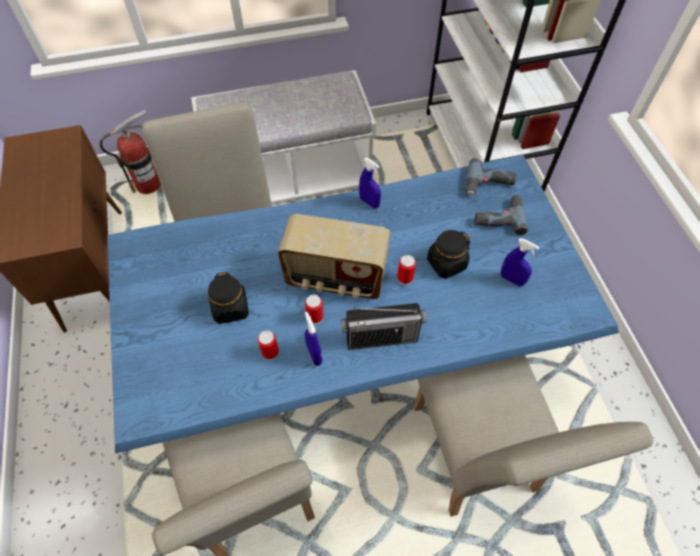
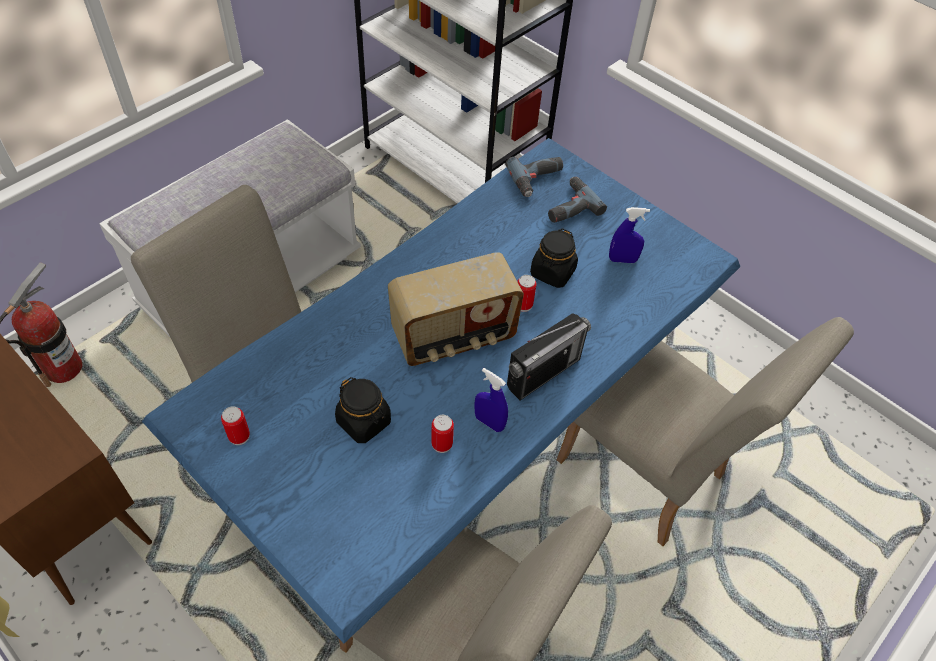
camera: 35 degrees left, 5 degrees down
(315, 317) = (462, 386): can -> can (239, 436)
(369, 202) = (431, 246): blue spray bottle -> none

